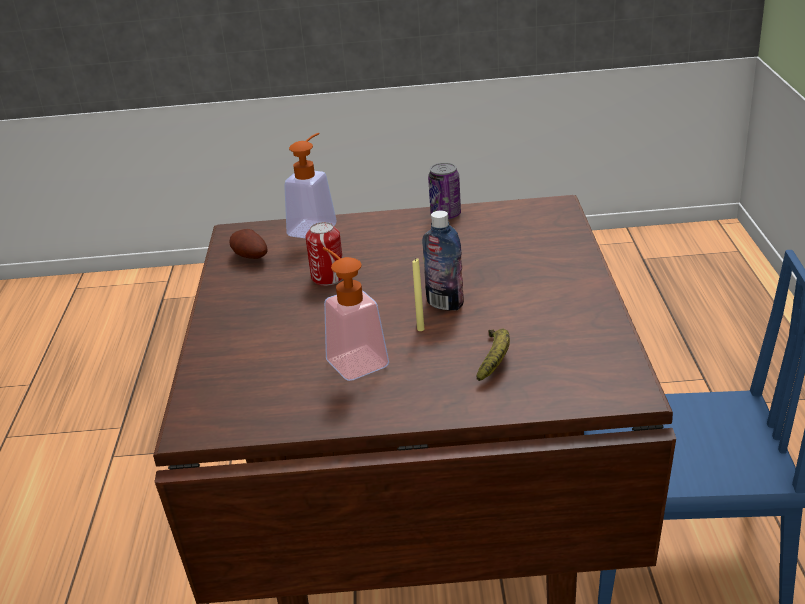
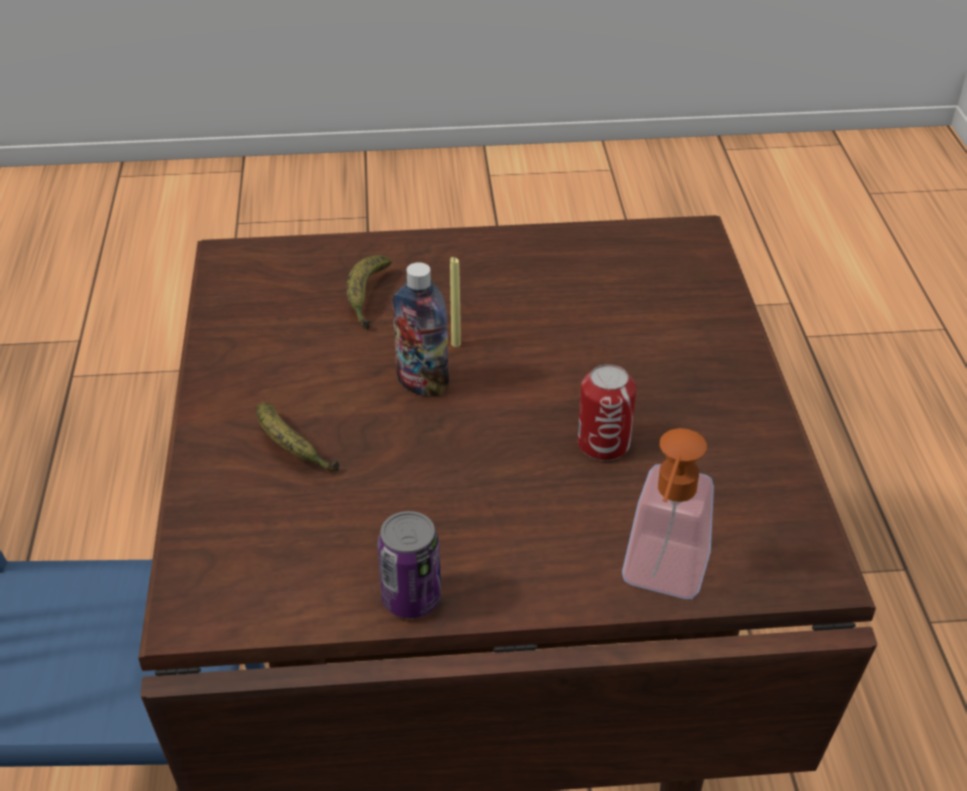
camera: 175 degrees right, 10 degrees up
(249, 257) = (754, 499): potato -> none
(352, 358) = (538, 306): soap dispenser -> none
(527, 267) = (291, 448): none -> banana

